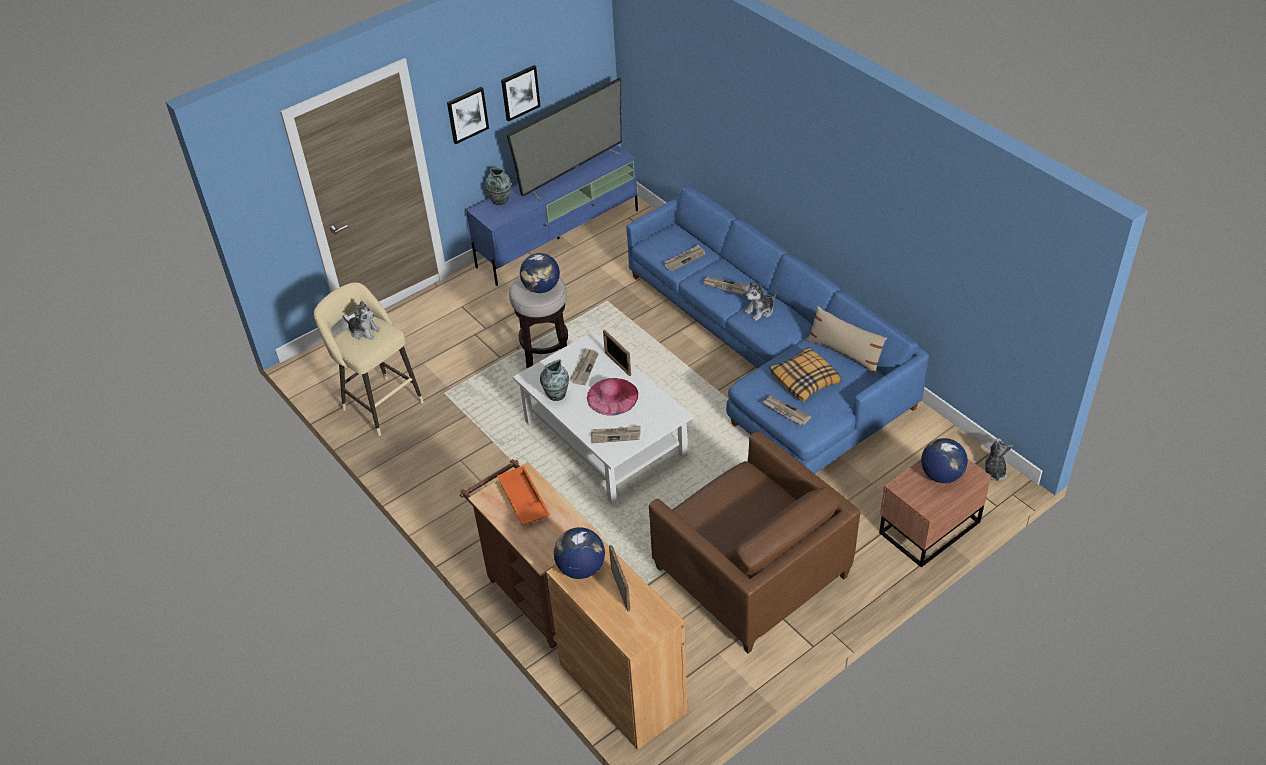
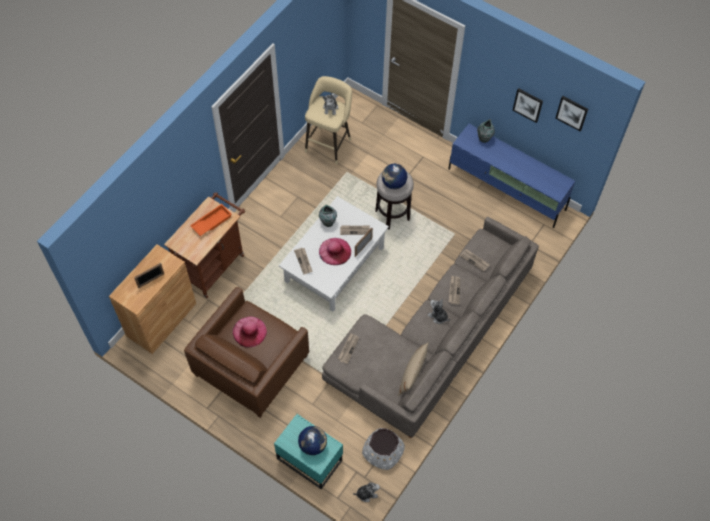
camera: 70 degrees right, 15 degrees up
(467, 114) = (490, 84): picture -> picture (572, 113)
(572, 172) = (529, 169): television -> none
(580, 568) = (161, 259): globe -> none
(726, 517) = (249, 331): none -> pink hat
(769, 356) = (432, 340): blue sofa -> grey sofa
(805, 380) = (379, 354): pillow -> none
(927, 527) = (309, 458): brown nightstand -> turquoise nightstand
(930, 441) = (383, 451): none -> white planter

